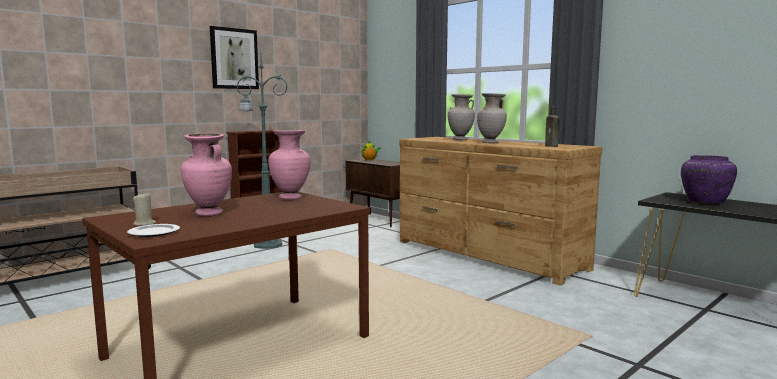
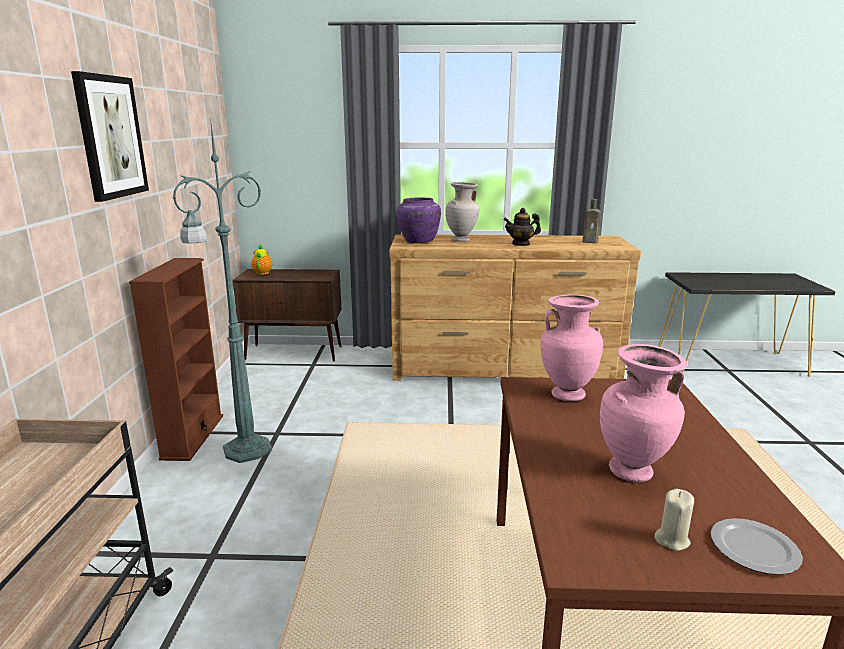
camera: 45 degrees left, 10 degrees up
(491, 143) = (521, 244): beige vase -> teapot
(705, 202) = (721, 280): purple vase -> purple vase (418, 241)

